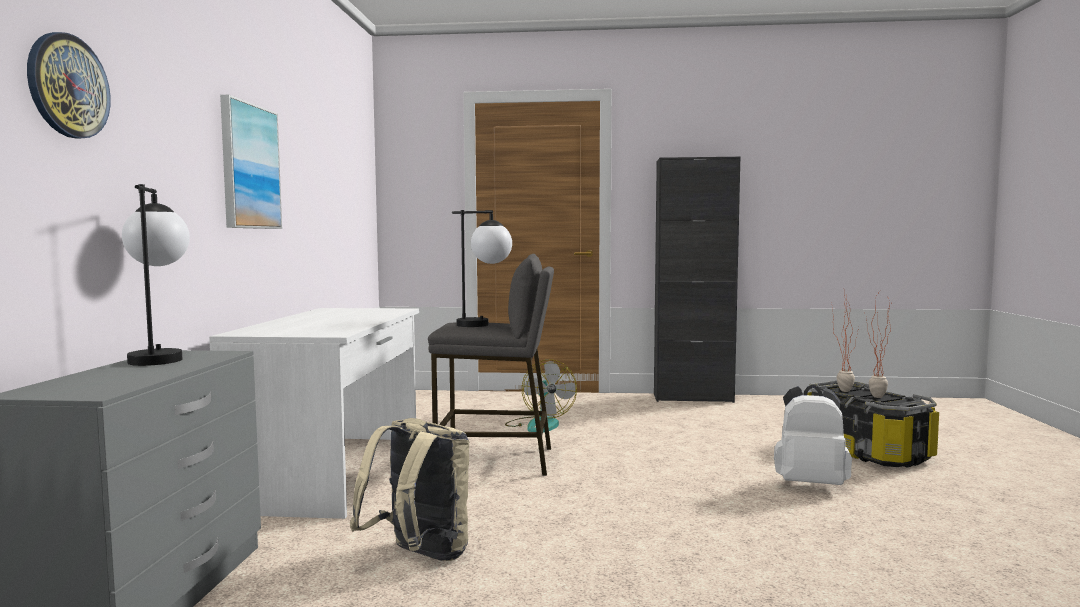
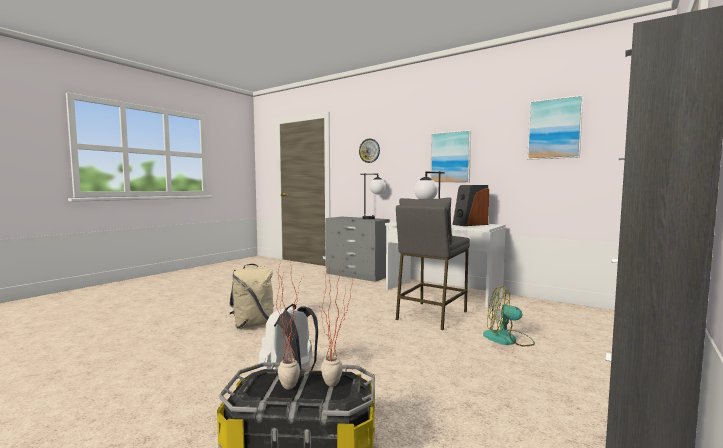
camera: 120 degrees right, 0 degrees up
(333, 146) = (554, 129): none -> picture
(343, 313) = (470, 224): none -> speaker
(419, 557) = (342, 293): beige backpack -> beige backpack (253, 324)

